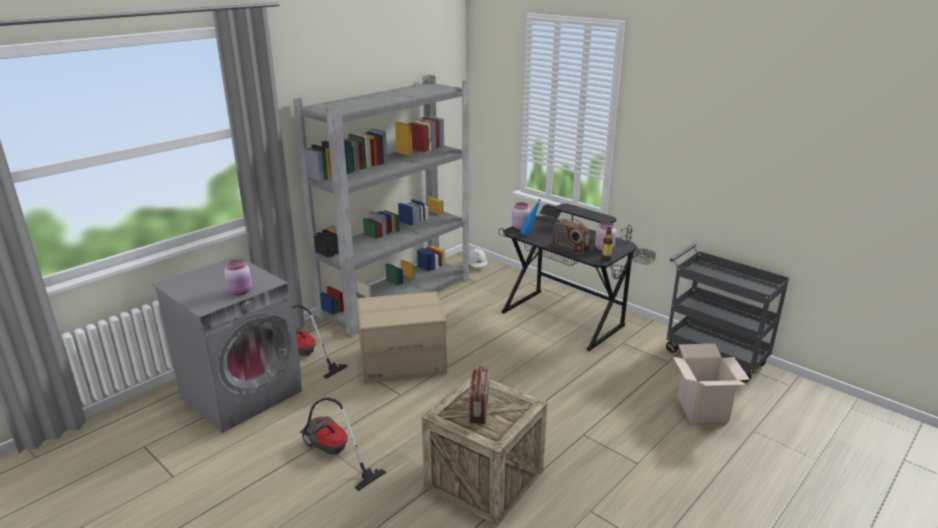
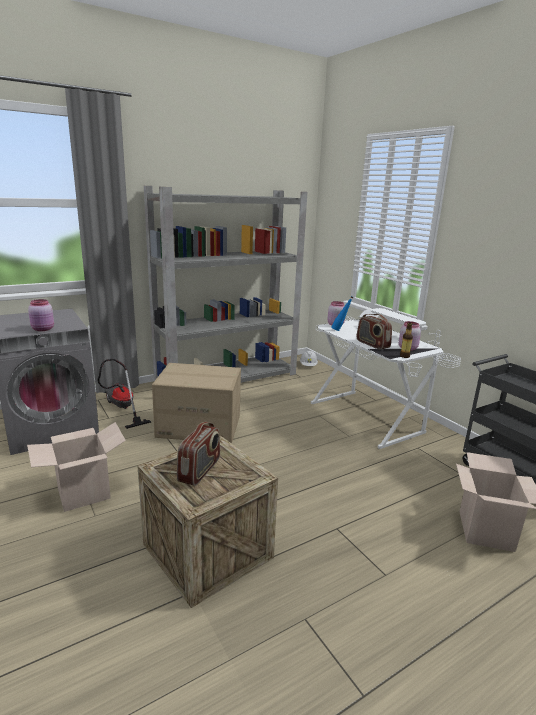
camera: 15 degrees right, 5 degrees down
(333, 454) = (83, 493): vacuum cleaner -> cardboard box
(564, 317) = (368, 416): black desk -> white desk

